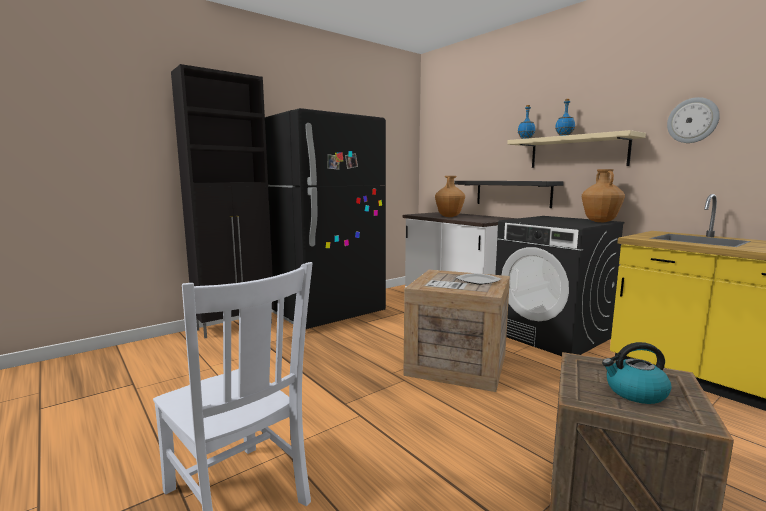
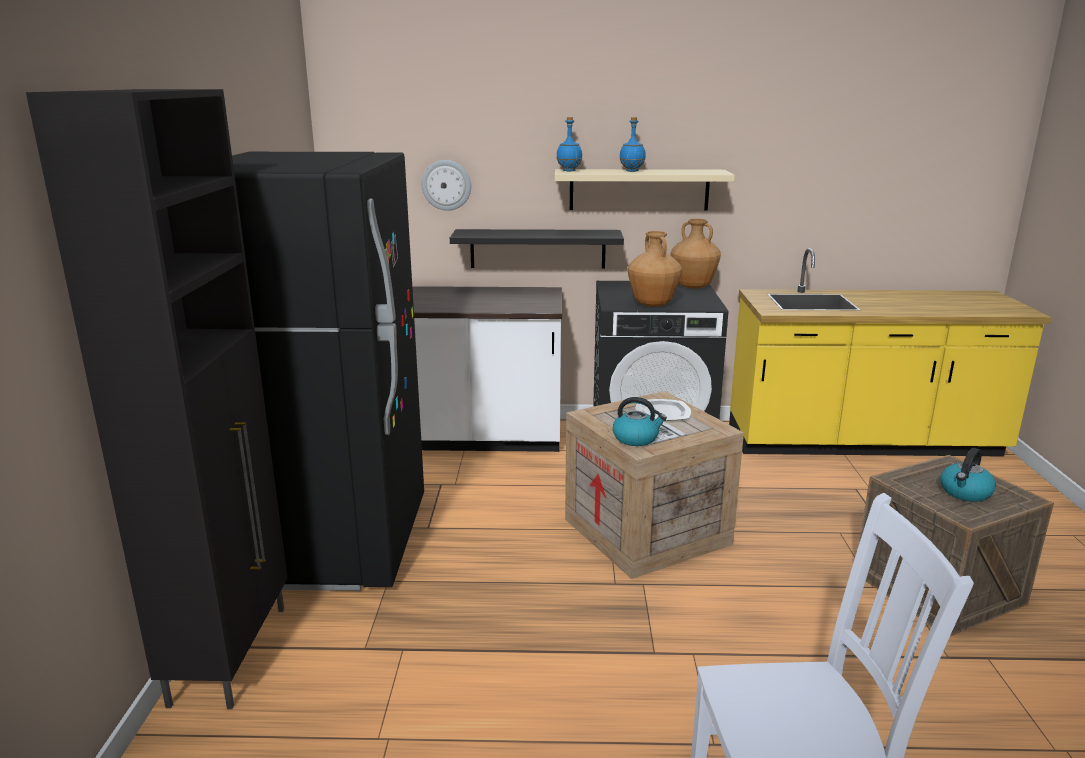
camera: 50 degrees left, 10 degrees up
(430, 283) = (636, 438): none -> kettle
(449, 216) = (464, 303): brown vase -> brown vase (653, 305)
(692, 120) = (774, 159): wall clock -> wall clock (446, 185)

